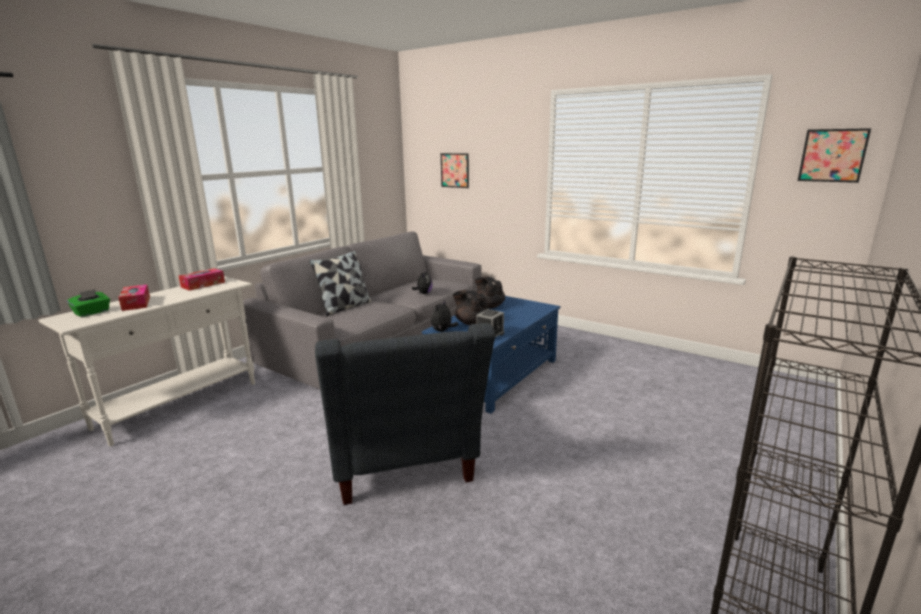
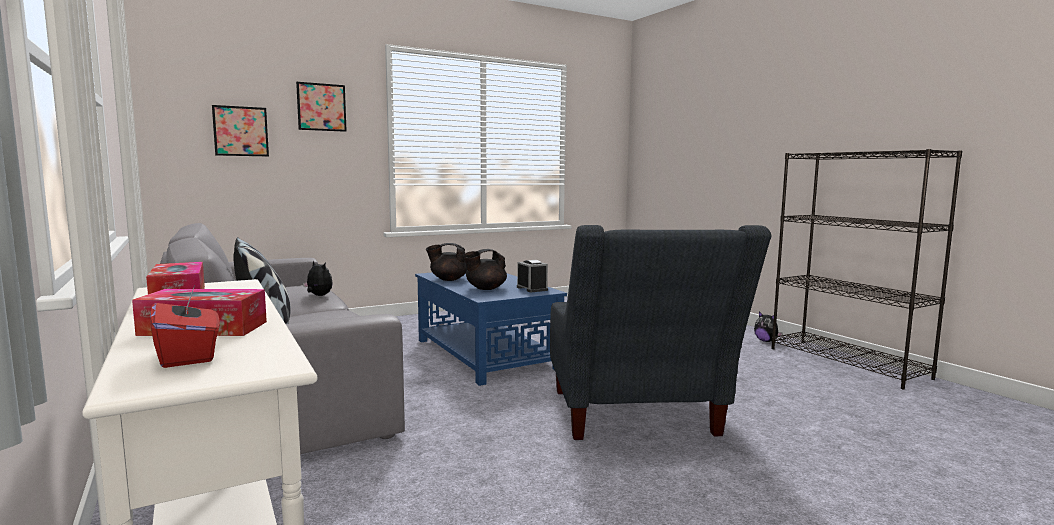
camera: 65 degrees left, 10 degrees down
(92, 312) = (188, 355): green tissue box -> red tissue box
(404, 470) = (637, 420): grey armchair -> grey armchair turned 75 degrees clockwise
(442, 331) = (492, 297): plush toy -> plush toy (766, 341)
(832, 155) = (603, 127): picture -> picture (321, 107)

